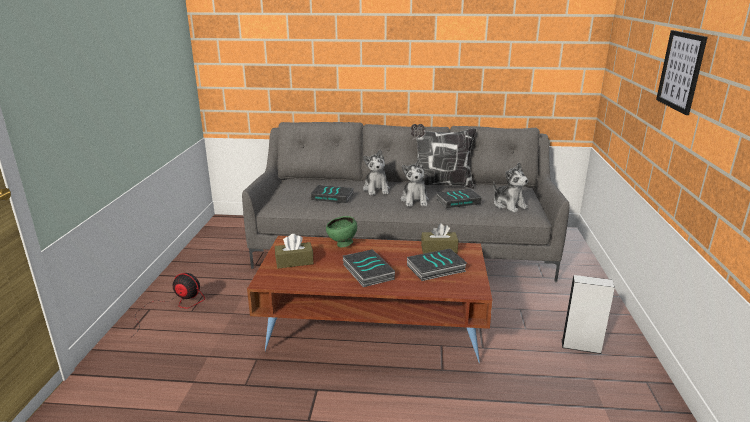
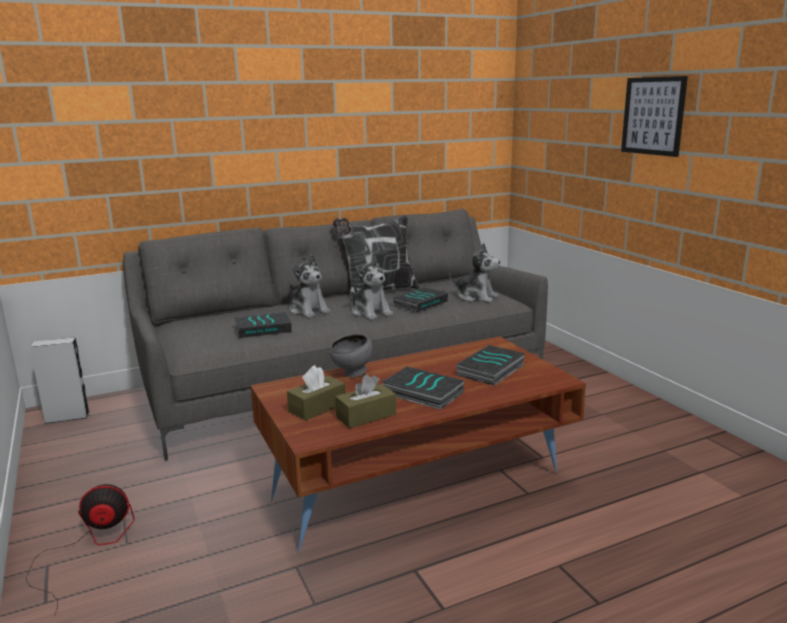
camera: 30 degrees left, 5 degrees down
(342, 245) = (352, 374): green bowl -> grey bowl
(439, 249) = (467, 351): brown tissue box -> brown tissue box (366, 416)
(581, 346) = (625, 425): grey speaker -> grey speaker (67, 417)

